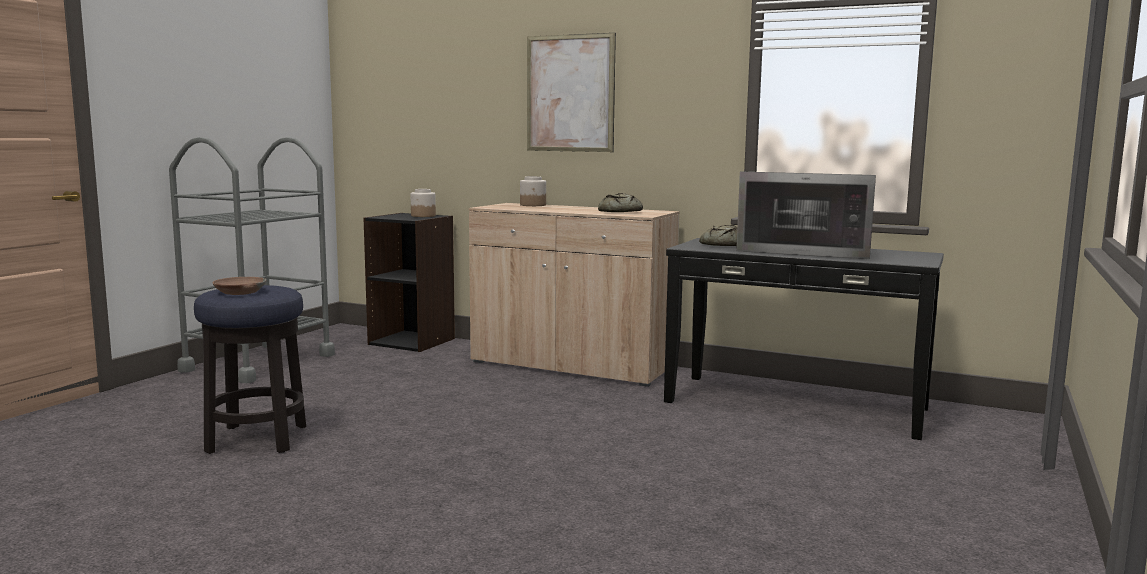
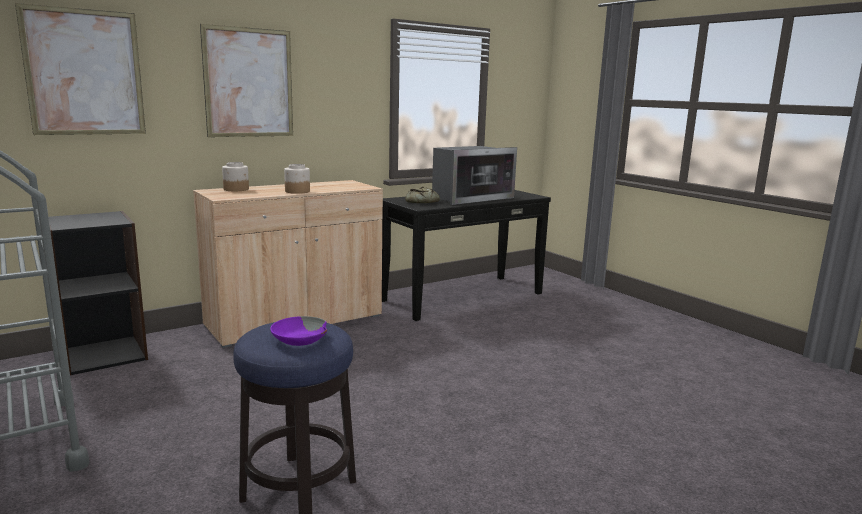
camera: 60 degrees left, 5 degrees up
(239, 292) = (299, 339): brown bowl -> purple bowl
(423, 216) = (98, 216): jar -> jar (297, 191)
(438, 90) = (84, 73): none -> picture
(618, 211) = (331, 186): bread -> none

